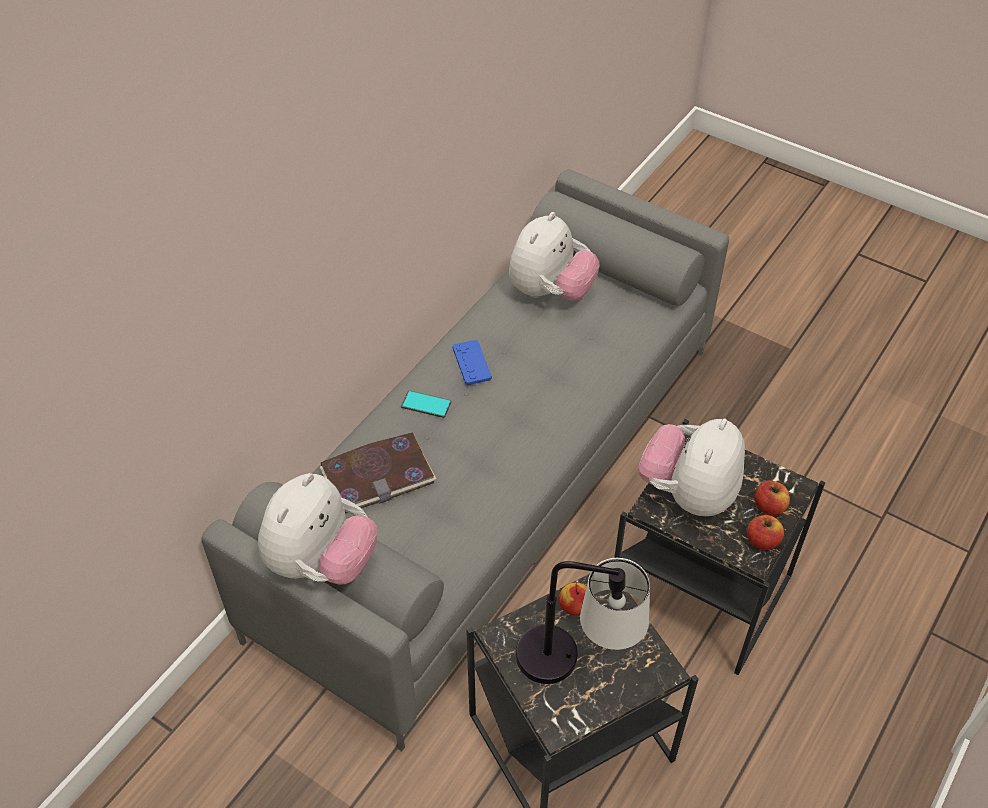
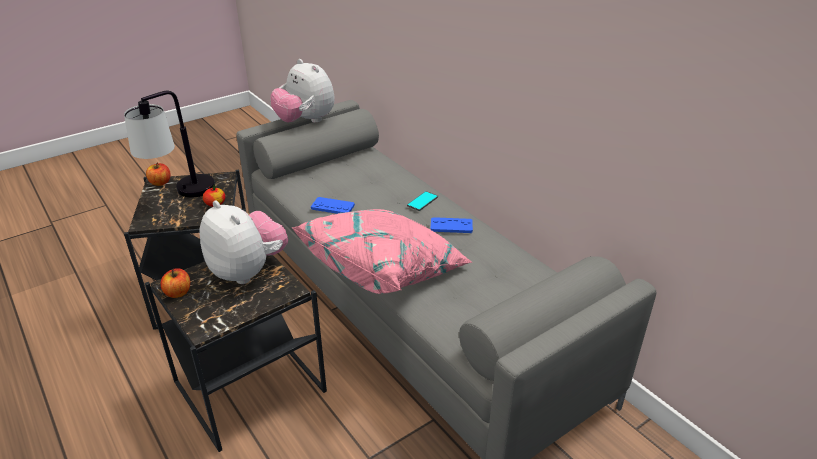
camera: 110 degrees right, 15 degrees down
(378, 475) = (375, 176): book -> none
(481, 496) = (332, 207): none -> blue game controller
(550, 292) = (516, 283): plush toy -> none
(585, 400) = (385, 270): none -> pink pillow
(769, 506) = (200, 307): apple -> apple (160, 183)

